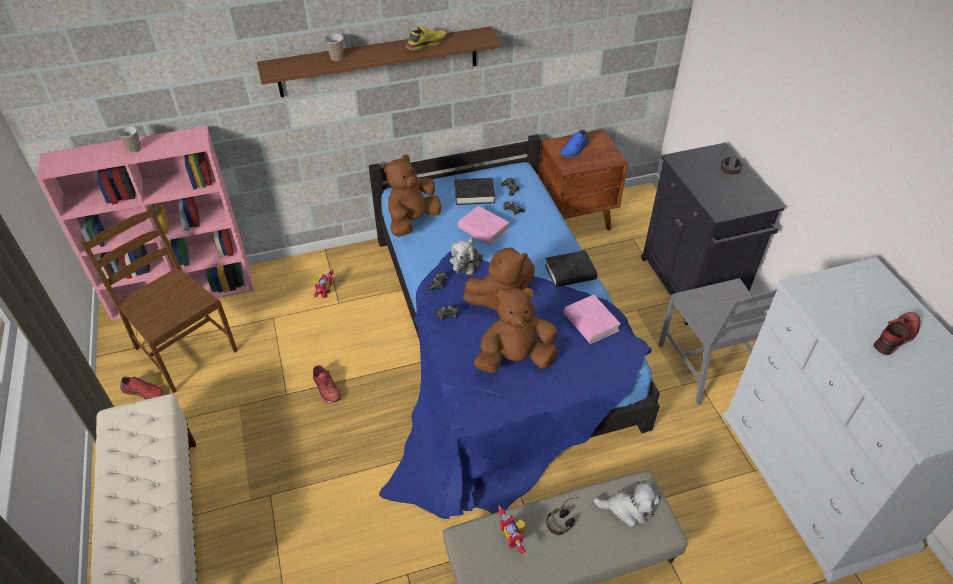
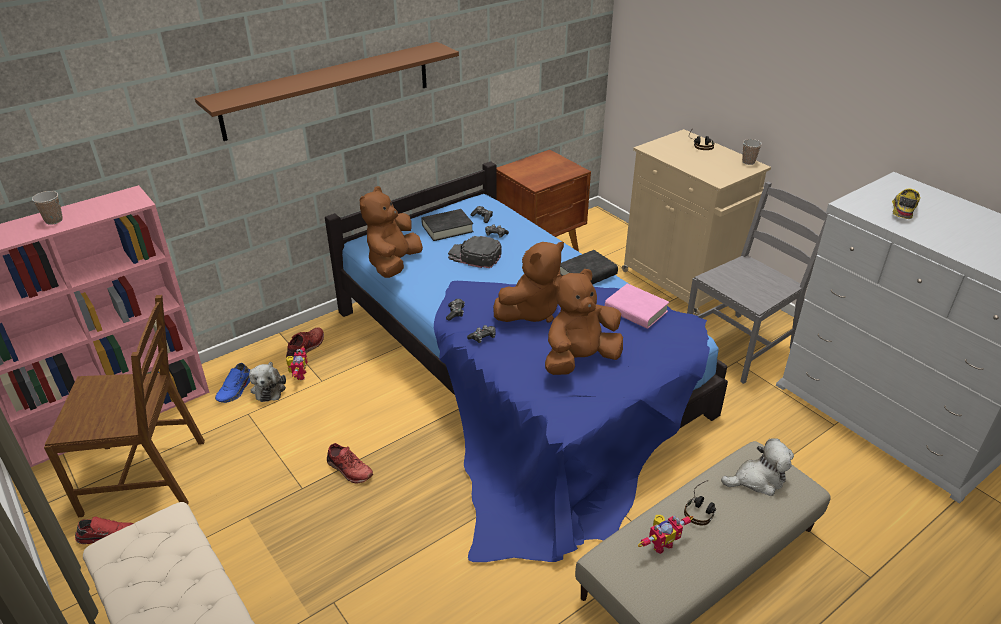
camera: 20 degrees left, 10 degrees down
(184, 350) = (146, 475): brown chair -> brown chair turned 150 degrees clockwise
(337, 57) = (288, 83): cup -> cup (748, 162)
(426, 44) = (380, 61): yellow shoe -> yellow shoe (903, 208)
(466, 261) = (474, 287): plush toy -> plush toy (269, 388)
(483, 229) = (474, 256): pink book -> black cap
(513, 538) = (660, 543): toy robot -> toy robot turned 75 degrees counterclockwise
(575, 150) = (534, 170): blue shoe -> blue shoe (236, 390)
(691, 286) = (682, 283): black cabinet -> beige cabinet
(710, 366) = (739, 346): grey chair -> grey chair turned 90 degrees counterclockwise
(896, 337) = (958, 223): red shoe -> red shoe (306, 347)

